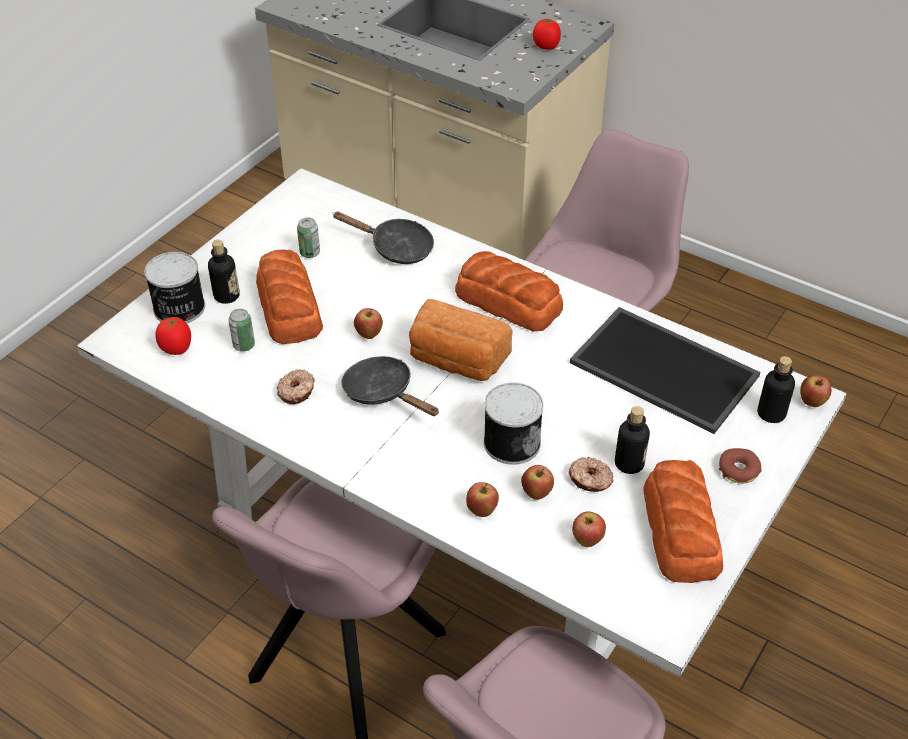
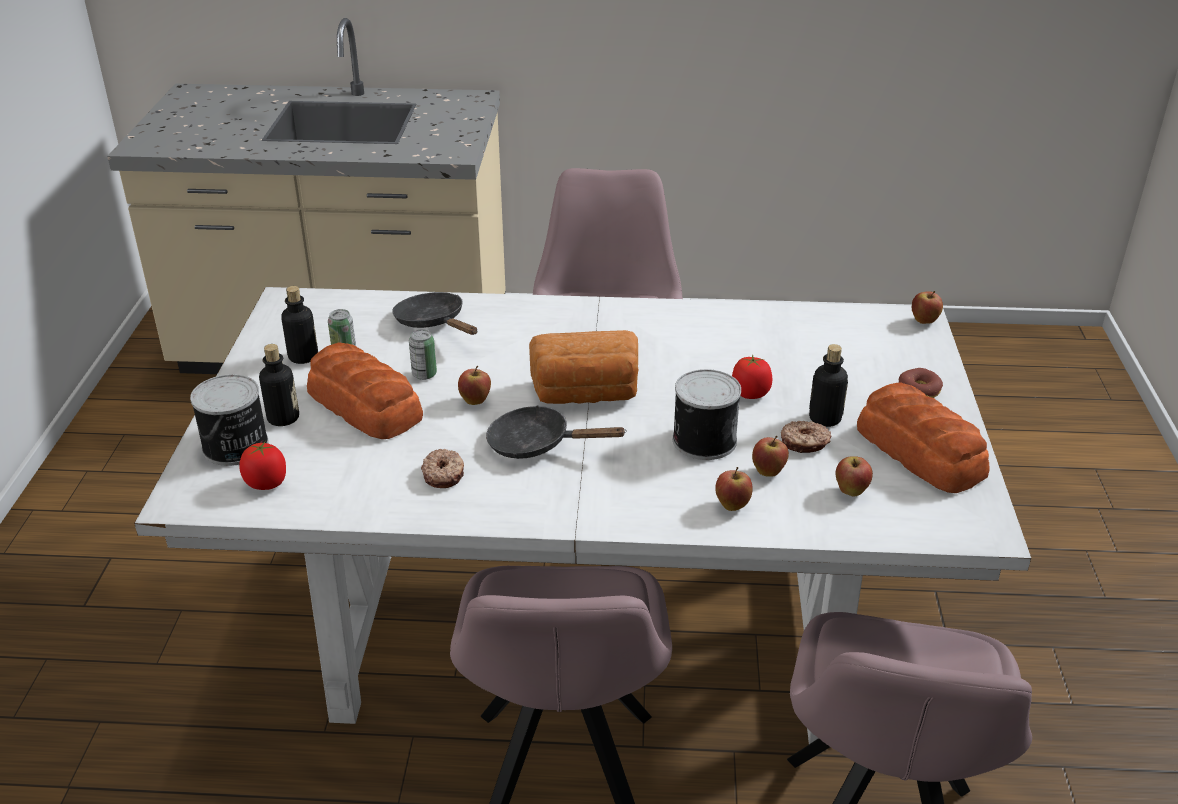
camera: 30 degrees left, 10 degrees down
(244, 345) = (345, 455): can -> can (424, 374)
(395, 248) = (433, 322): black frying pan -> black frying pan turned 120 degrees counterclockwise
(507, 301) = (587, 331): bread -> none
(546, 46) = (453, 119): tomato -> tomato (750, 394)
(666, 368) = (782, 336): tray -> none
(771, 413) = (901, 340): bottle -> bottle (303, 356)

